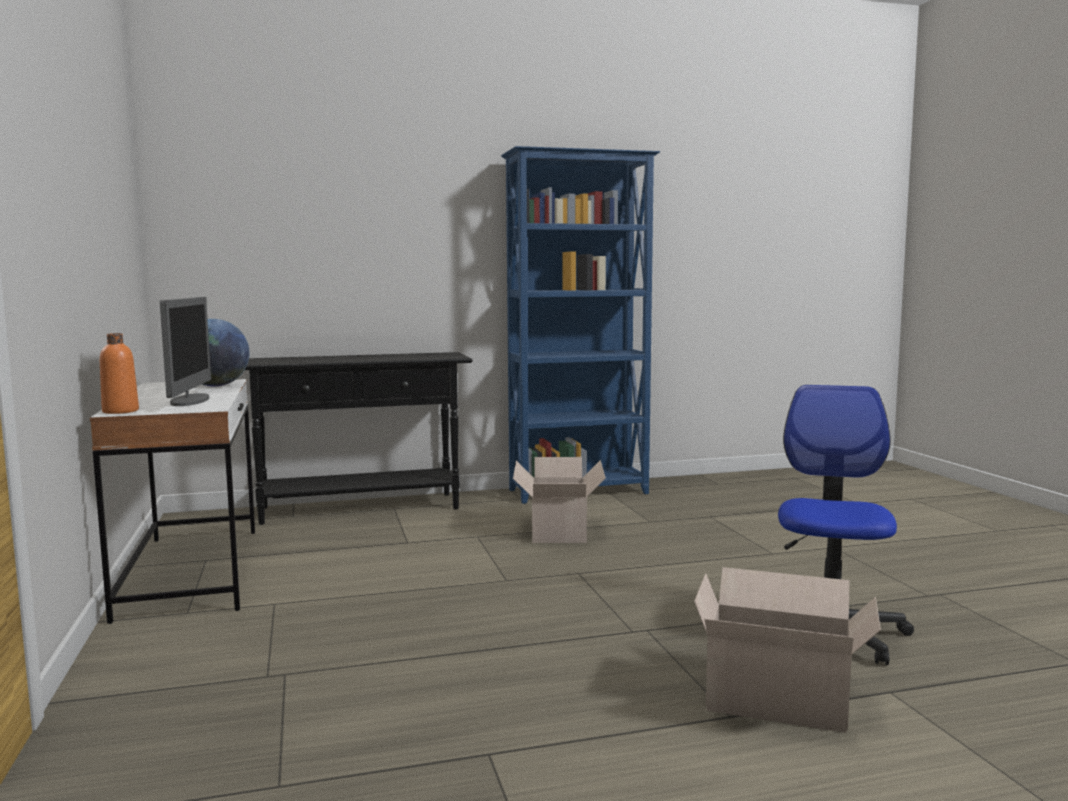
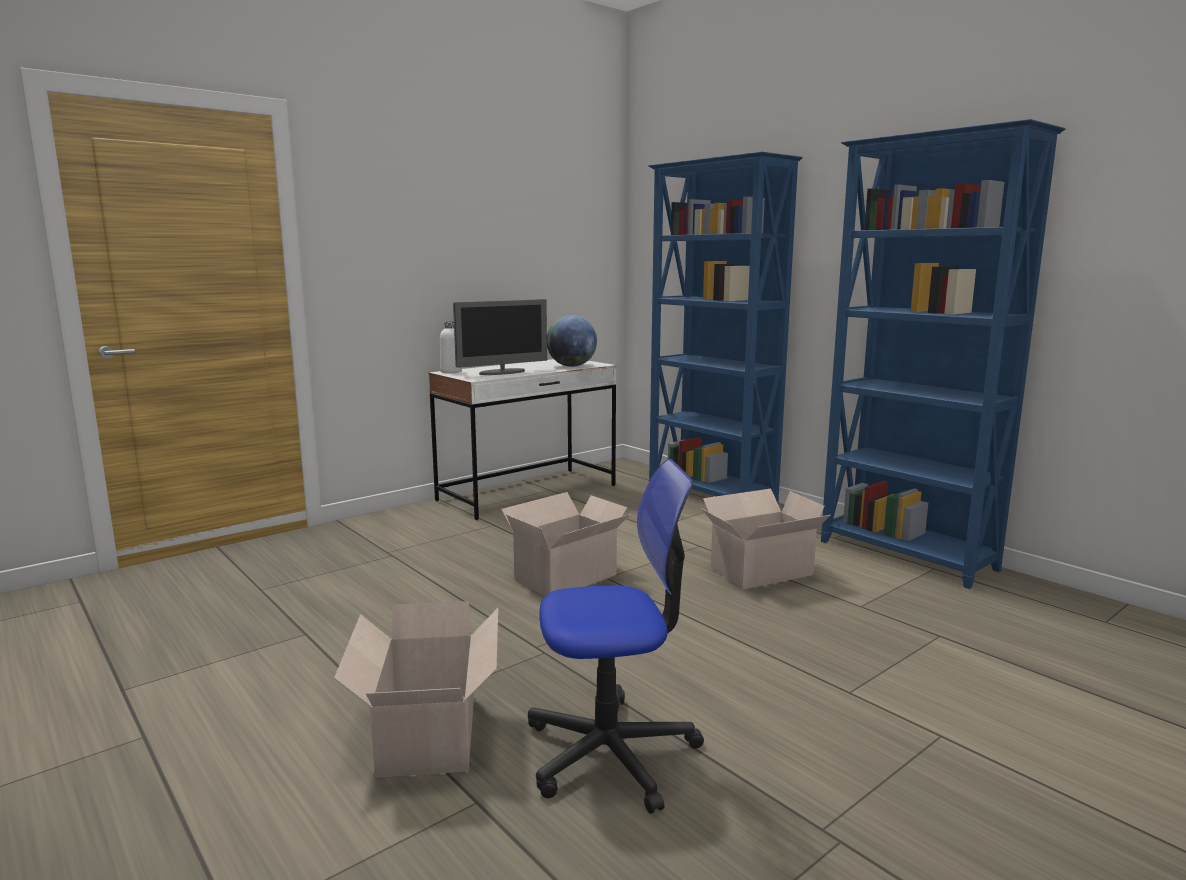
camera: 65 degrees right, 5 degrees up
(120, 411) = (451, 372): orange bottle -> white bottle
(360, 508) = (711, 496): black console table -> blue bookcase
(485, 594) = (568, 577): none -> cardboard box

